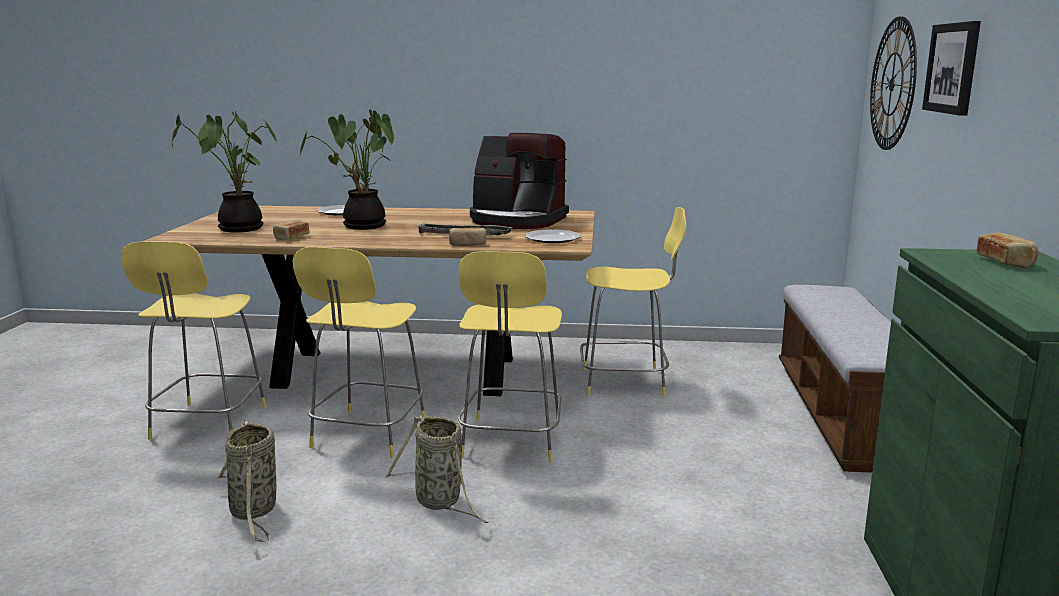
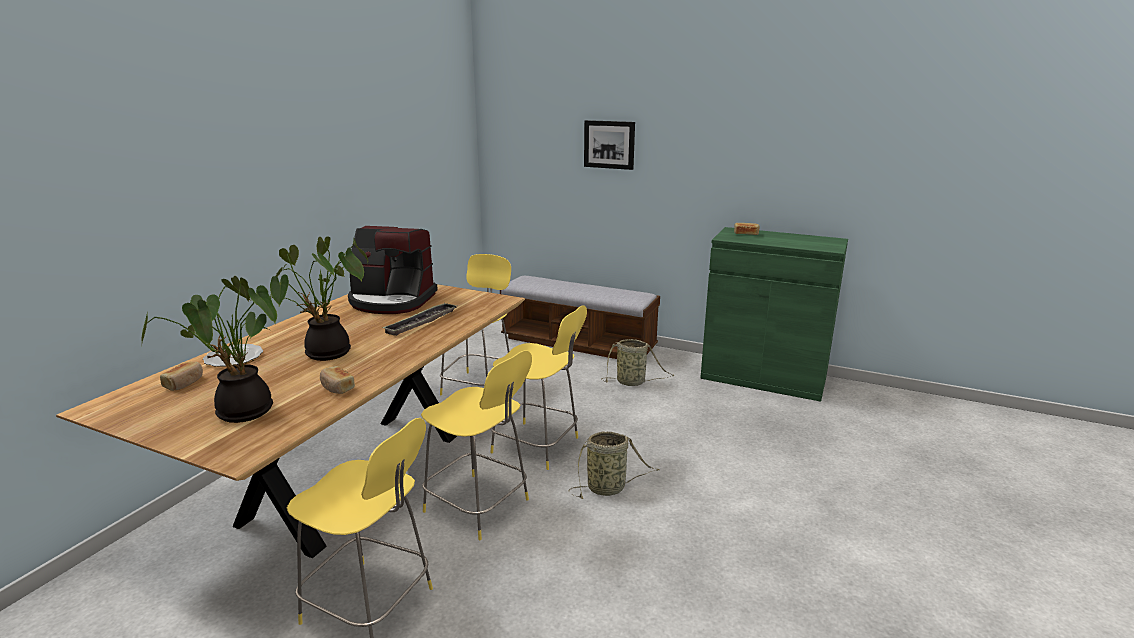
camera: 70 degrees left, 5 degrees up
(254, 512) = (580, 578): basket -> basket (633, 382)
(468, 244) = (459, 325): bread -> bread (184, 383)
(517, 220) = (392, 301): coffee machine -> coffee machine turned 60 degrees clockwise
(553, 238) = (472, 300): plate -> none
(892, 84) = (527, 151): wall clock -> none

